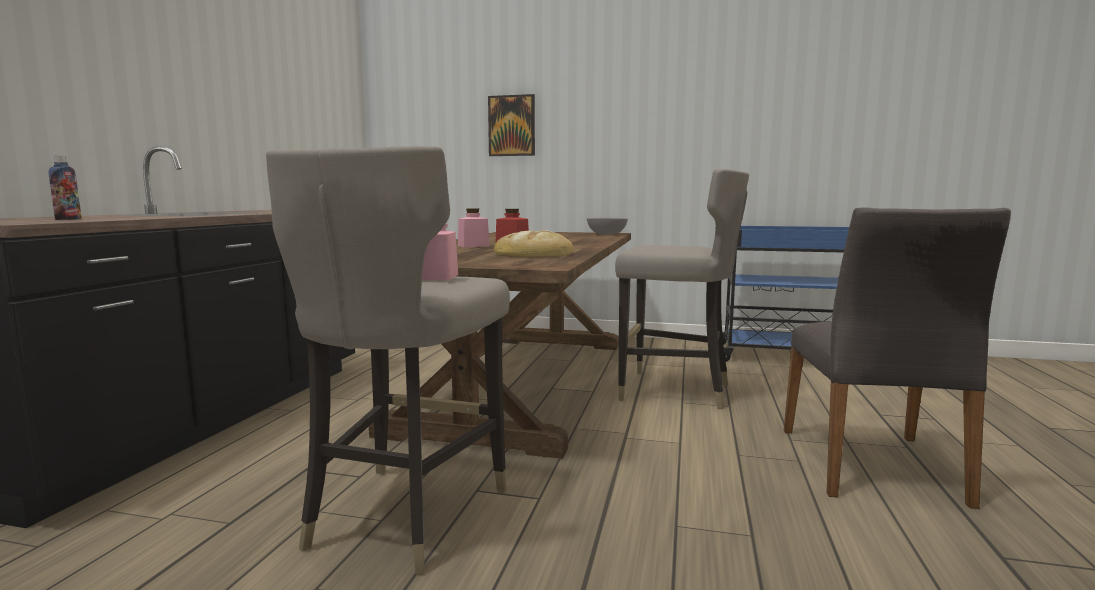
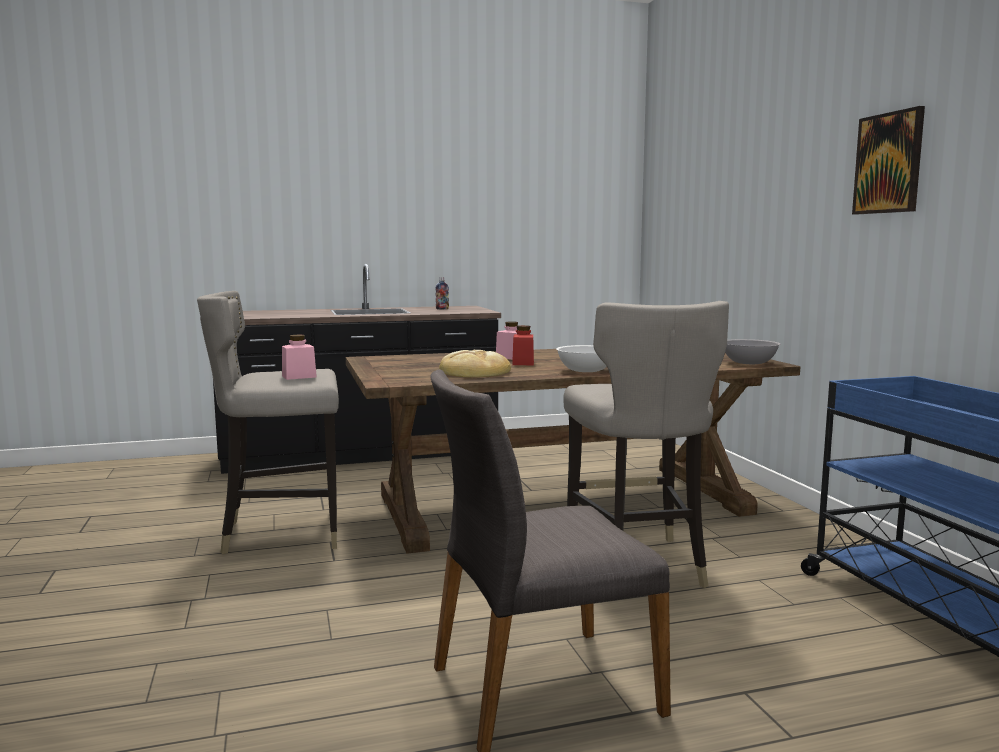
camera: 60 degrees right, 0 degrees up
(68, 219) = (266, 315): bottle -> bottle (442, 309)
(512, 126) = (731, 216): picture -> picture (888, 163)
(581, 244) = (586, 371): none -> white bowl

